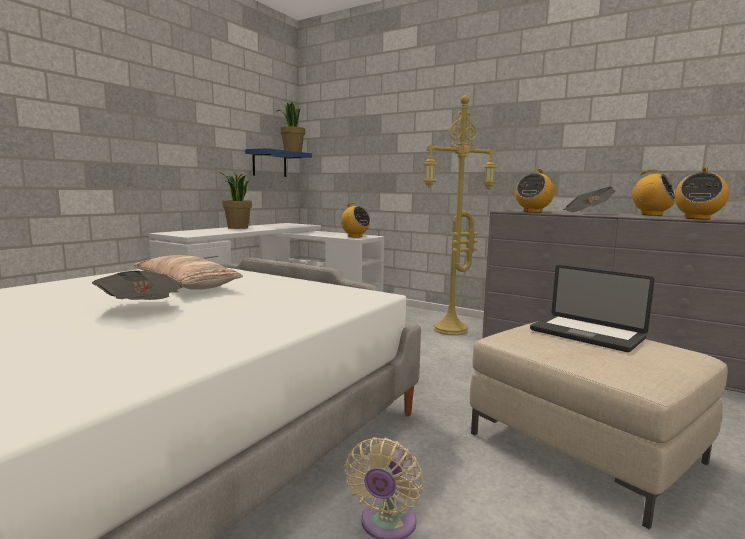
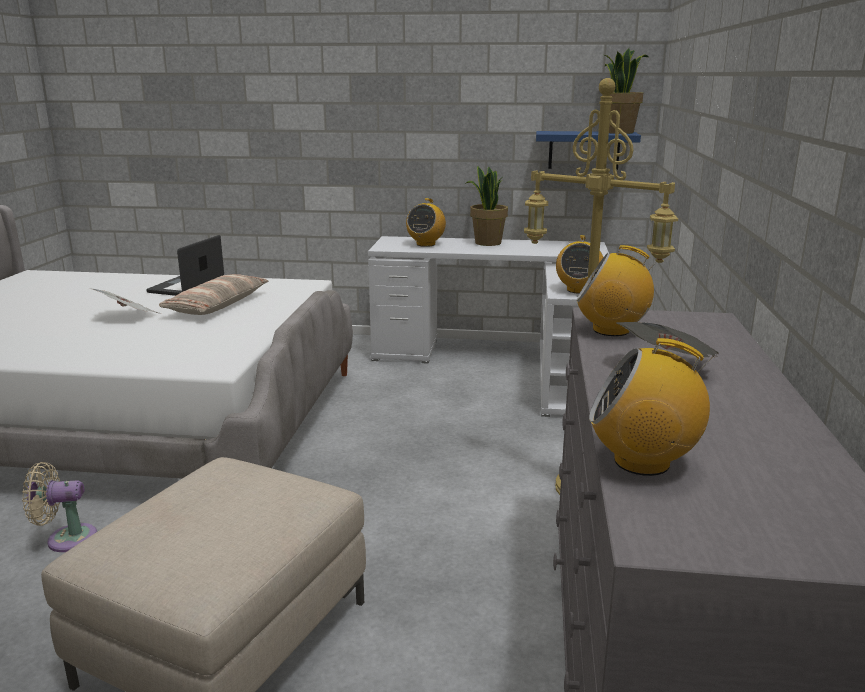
camera: 65 degrees right, 10 degrees up
(586, 334) = (243, 511): laptop -> laptop (187, 286)
(651, 215) = (745, 423): radio -> radio (426, 244)

